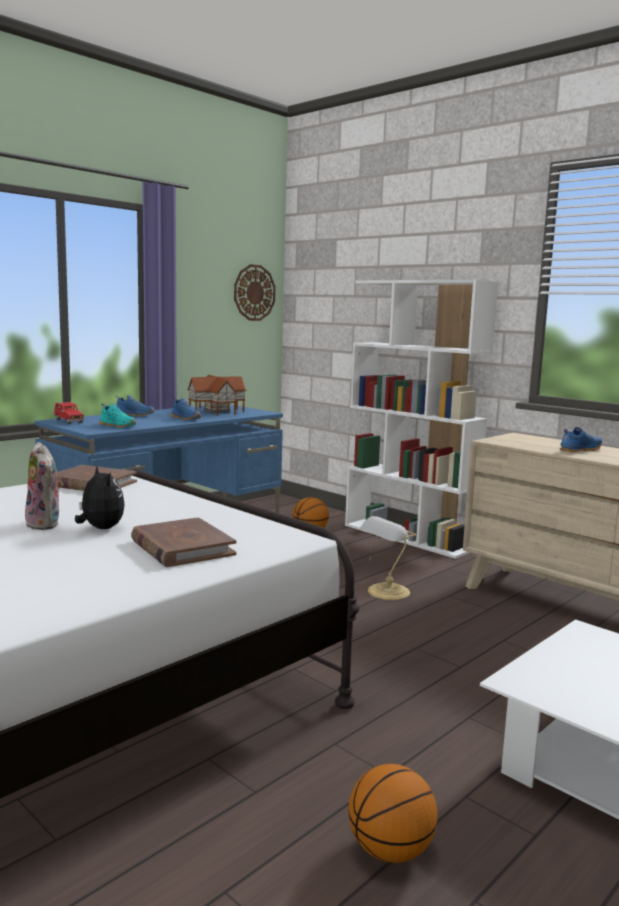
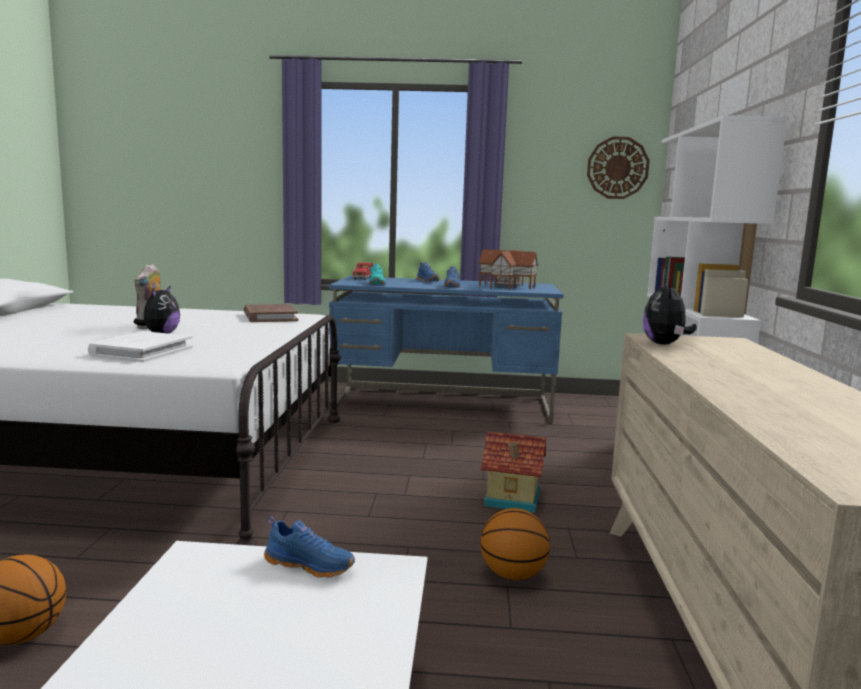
camera: 50 degrees right, 0 degrees up
(182, 547) = (142, 351): brown book -> white book
(310, 532) = (579, 433): basketball -> basketball (513, 575)
(387, 592) = (512, 499): table lamp -> toy house
(519, 445) = (665, 344): none -> plush toy
(579, 450) = (730, 362): blue shoe -> blue shoe (310, 565)

